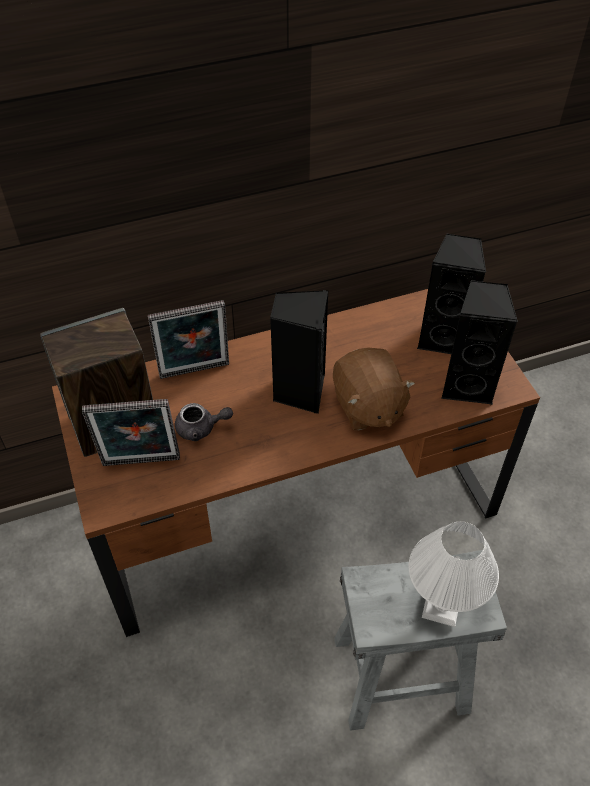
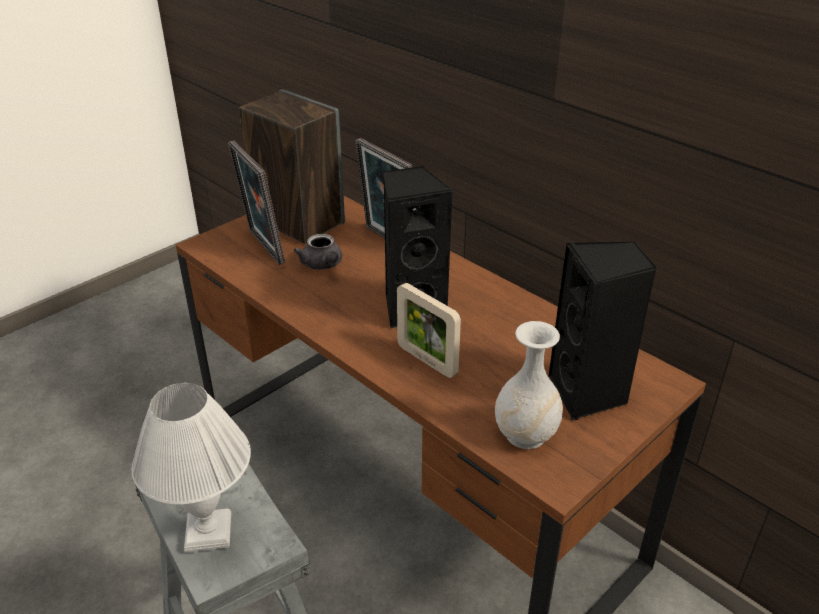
camera: 65 degrees right, 15 degrees down
(367, 406) = (427, 360): brown plush toy -> picture frame
(468, 385) = (526, 435): black speaker -> white vase

